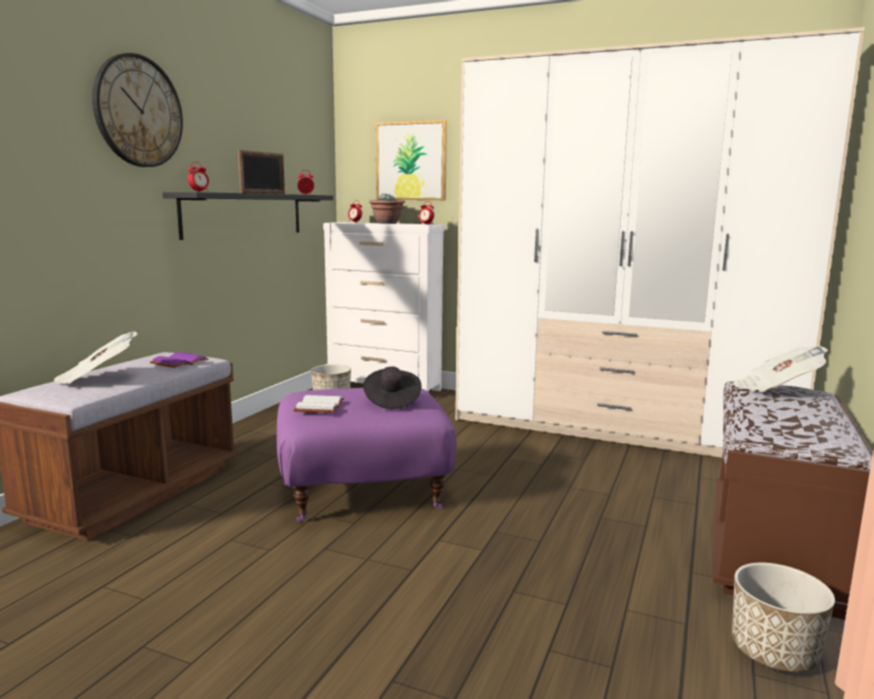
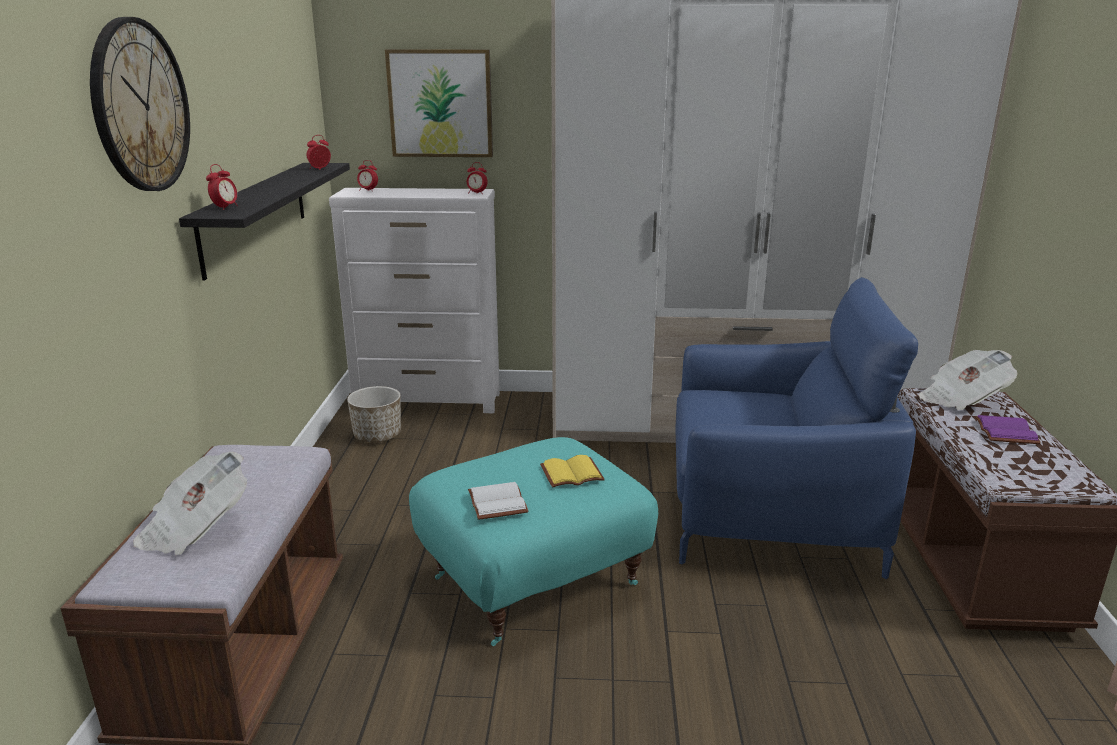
camera: 20 degrees left, 10 degrees up
(179, 362) = (272, 468): purple book -> purple book (1003, 431)
(263, 193) = (285, 185): picture frame -> none
(364, 492) = (533, 579): purple ottoman -> turquoise ottoman
(387, 223) = (419, 192): potted plant -> none
(391, 401) = (571, 475): black hat -> yellow book
(598, 486) = (769, 512): none -> blue armchair
(774, 652) = (1046, 687): planter -> none

